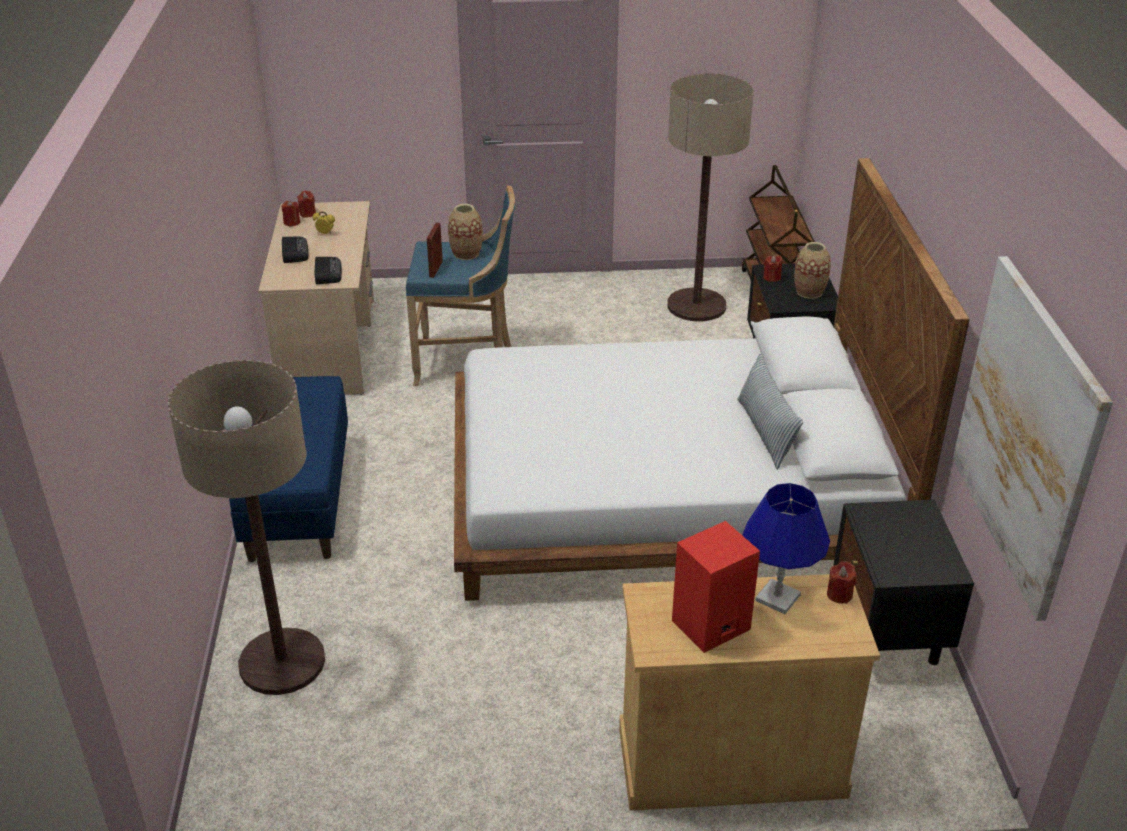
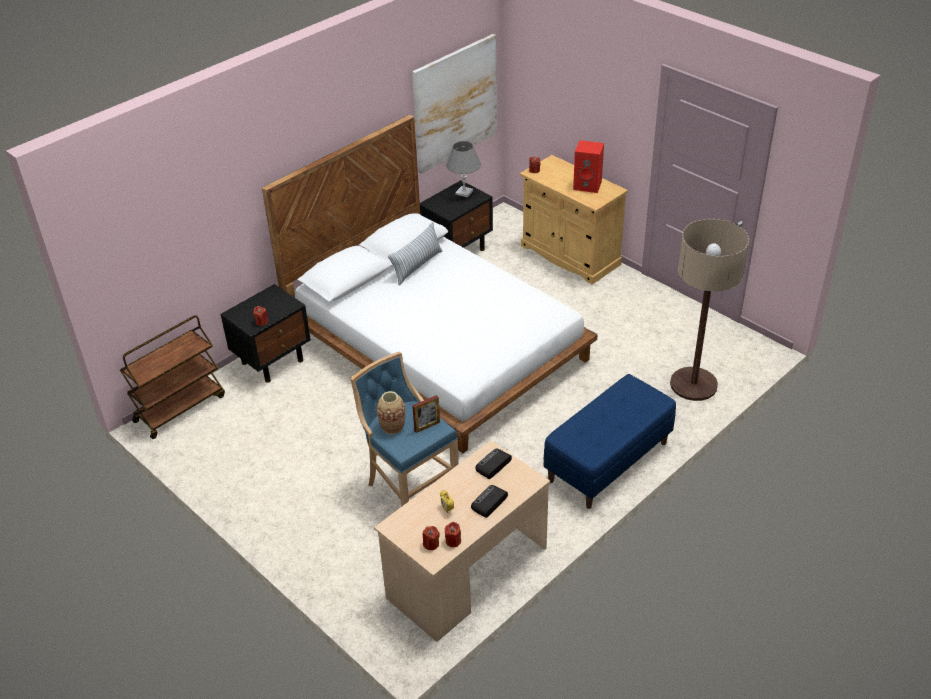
camera: 130 degrees left, 5 degrees up
(696, 306) = (228, 433): floor lamp -> none
(778, 597) = (554, 180): blue table lamp -> none
(809, 292) = (265, 302): vase -> none
(923, 563) = (464, 192): none -> grey table lamp

